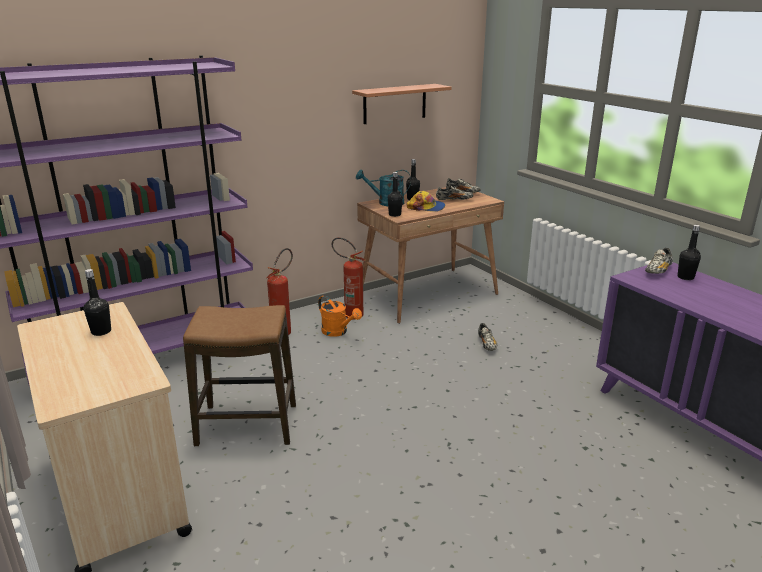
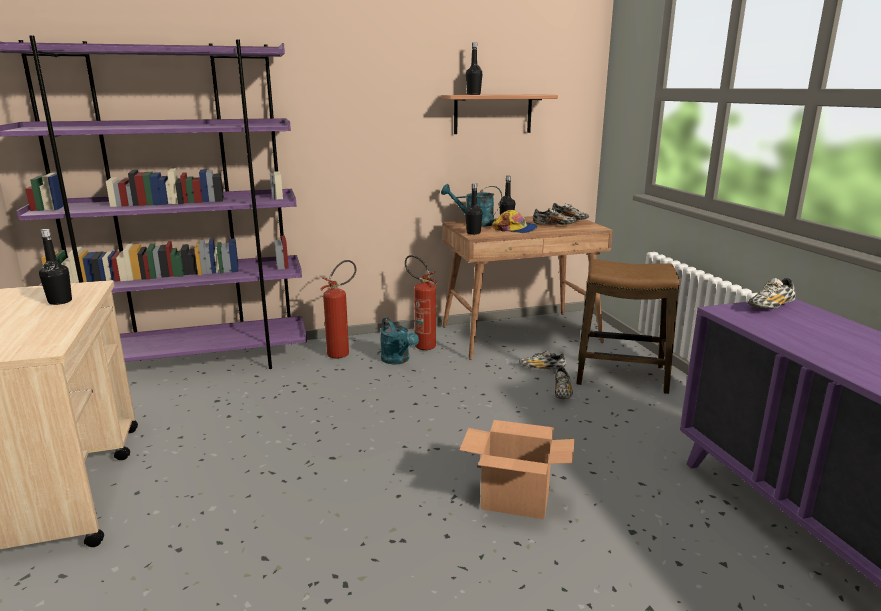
camera: 15 degrees right, 5 degrees down
(247, 425) = (240, 440): stool -> stool (620, 376)
(338, 332) = (398, 360): orange watering can -> turquoise watering can
(460, 324) = (542, 368): none -> shoe
(494, 439) = (514, 500): none -> cardboard box
(685, 277) = (807, 317): black bottle -> black bottle (473, 94)

